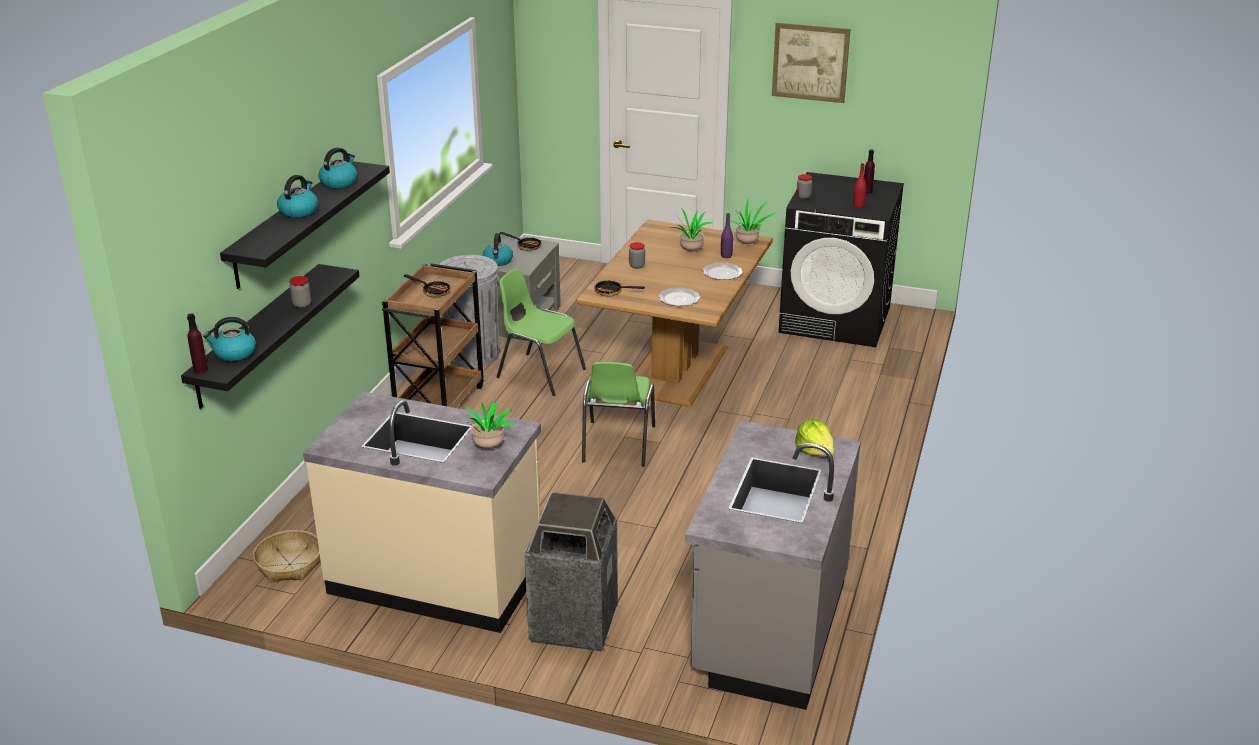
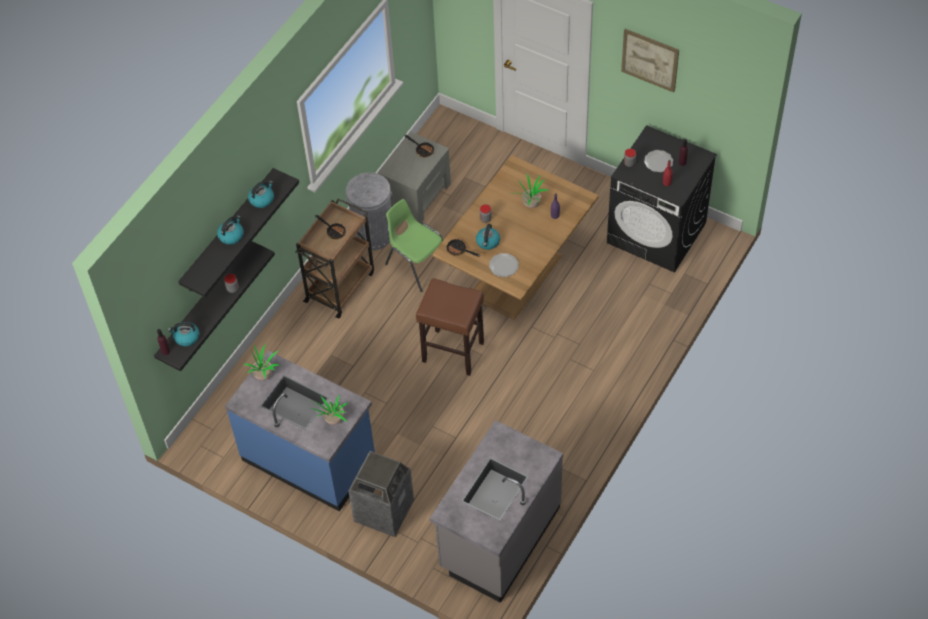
camera: 15 degrees right, 25 degrees up
(290, 564) = (223, 431): basket -> none
(436, 577) = (309, 458): beige counter -> blue counter
(498, 261) = (397, 168): kettle -> kettle (488, 242)
(617, 444) = (452, 352): green chair -> brown stool
(722, 273) = (545, 238): plate -> plate (658, 161)
(748, 243) = (577, 200): potted plant -> potted plant (264, 374)
(815, 451) = (531, 458): lettuce -> none

